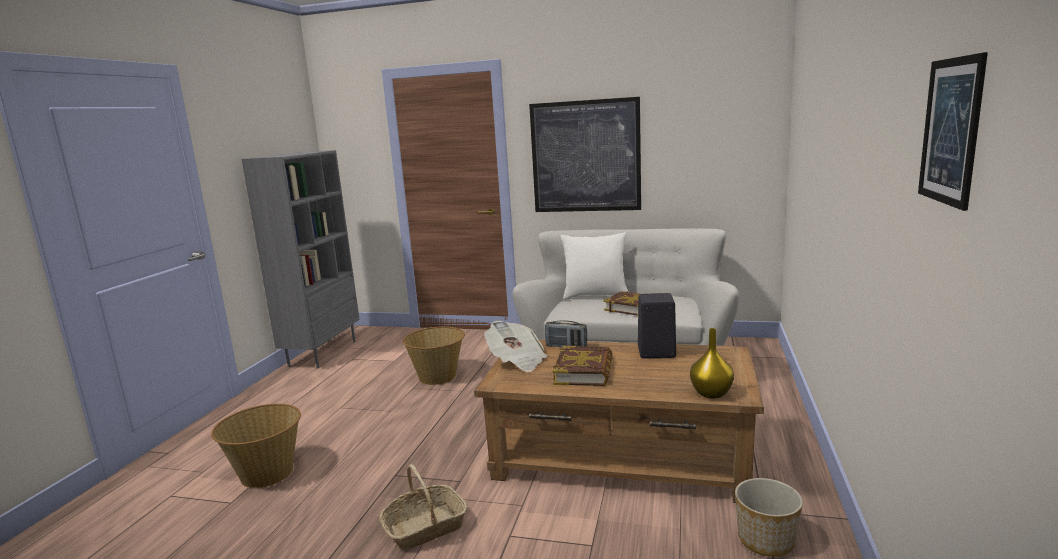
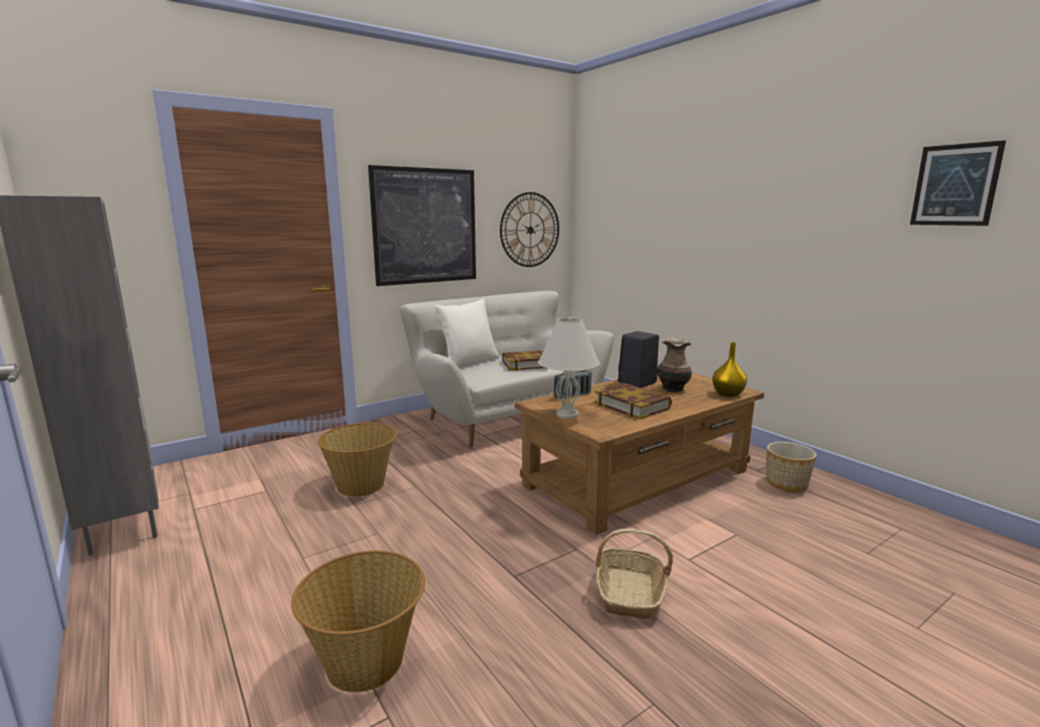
camera: 50 degrees left, 0 degrees up
(517, 361) = (568, 414): newspaper -> white table lamp
(670, 369) = (672, 389): none -> vase
(717, 156) = (530, 230): none -> wall clock

